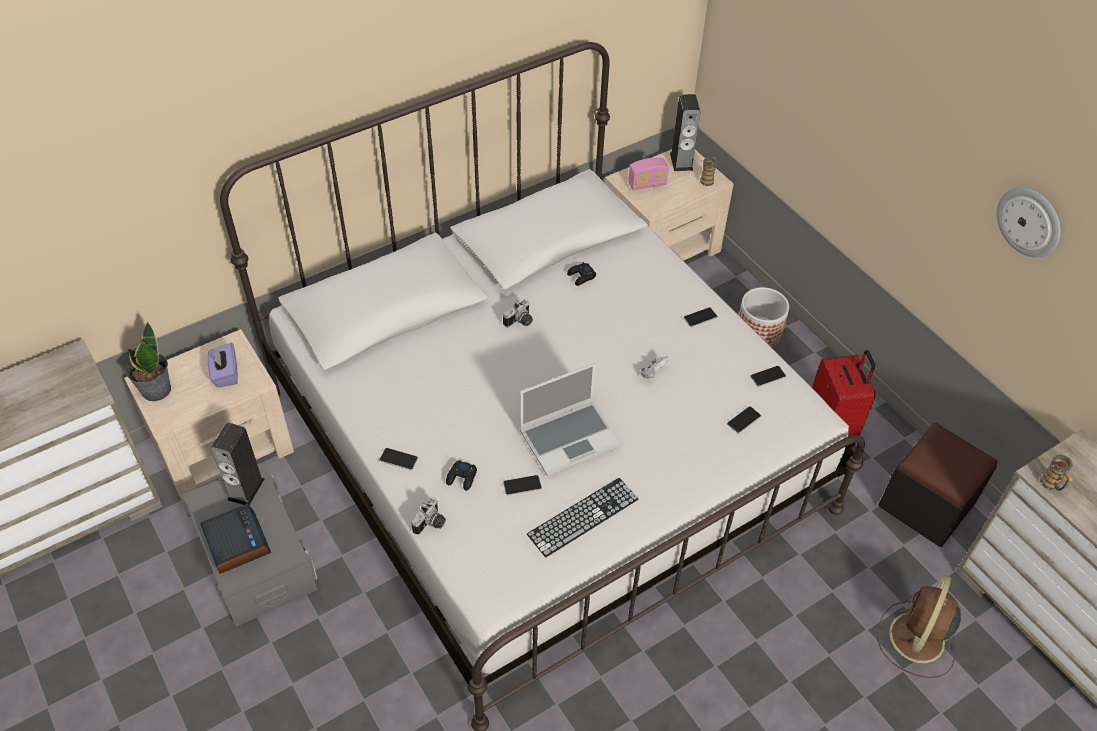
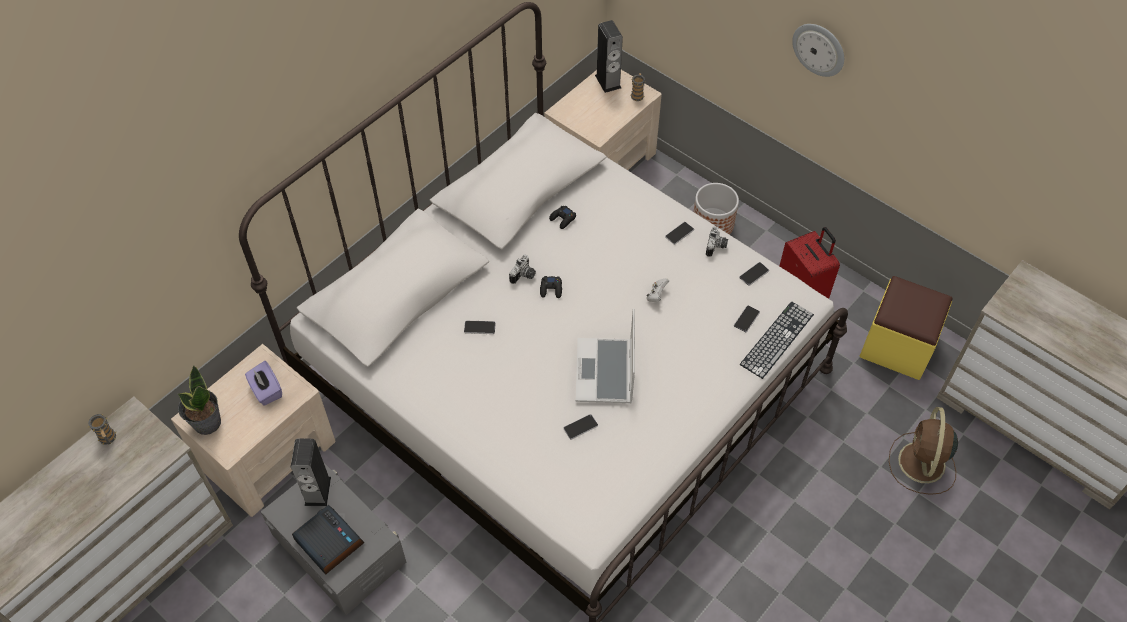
camera: 15 degrees left, 5 degrees up
(398, 459) = (464, 432): phone -> phone (479, 328)
(431, 524) = (515, 482): camera -> camera (716, 247)
(462, 478) = (526, 434): black game controller -> black game controller (551, 289)
(570, 438) = (606, 373): laptop -> laptop turned 135 degrees clockwise
(583, 516) = (641, 440): keyboard -> keyboard (777, 339)
(647, 184) = (585, 111): radio -> none
(926, 505) = (897, 345): black ottoman -> yellow ottoman
(1029, 221) = (952, 100): wall clock -> wall clock (819, 49)
(1051, 485) = (1011, 315): mug -> mug (108, 439)

